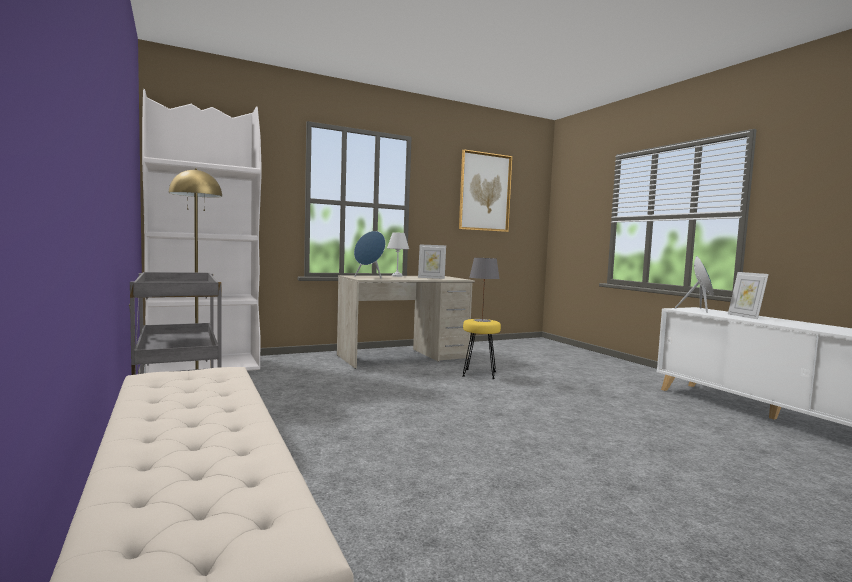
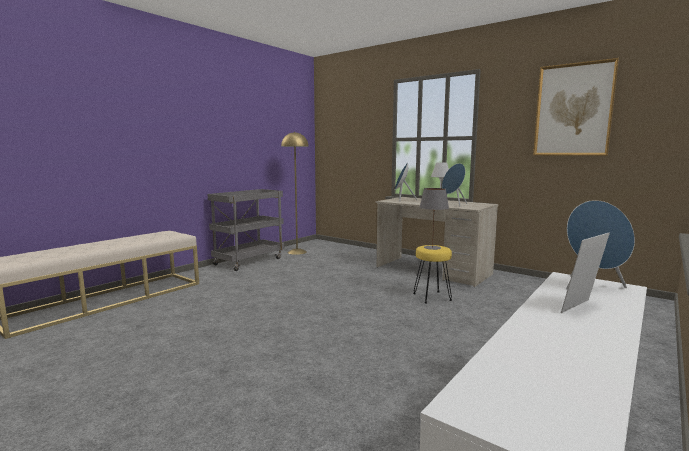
camera: 65 degrees right, 5 degrees up
(205, 366) = (326, 246): white bookcase -> none
(431, 278) = (453, 204): picture frame -> blue speaker

